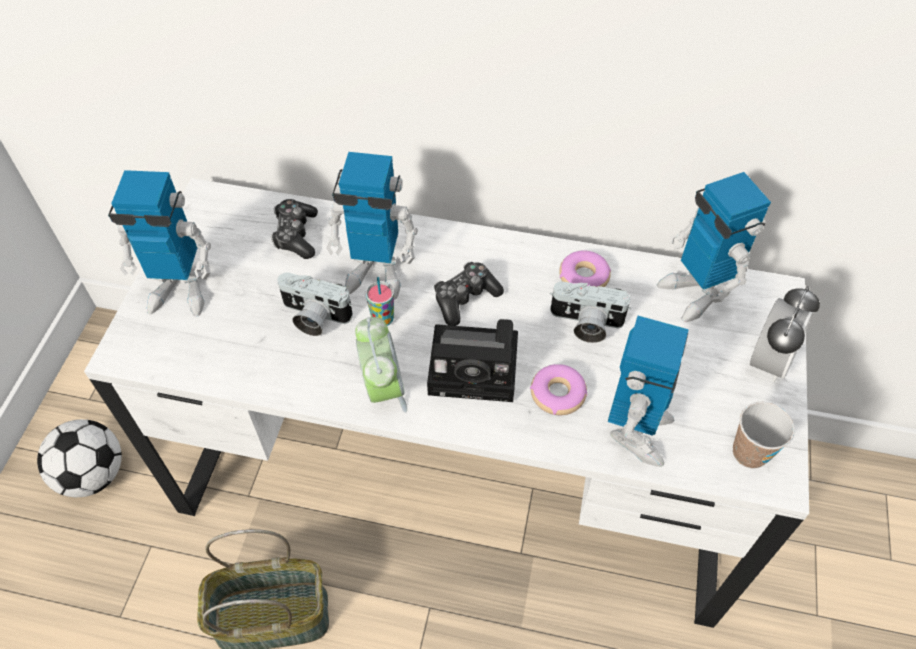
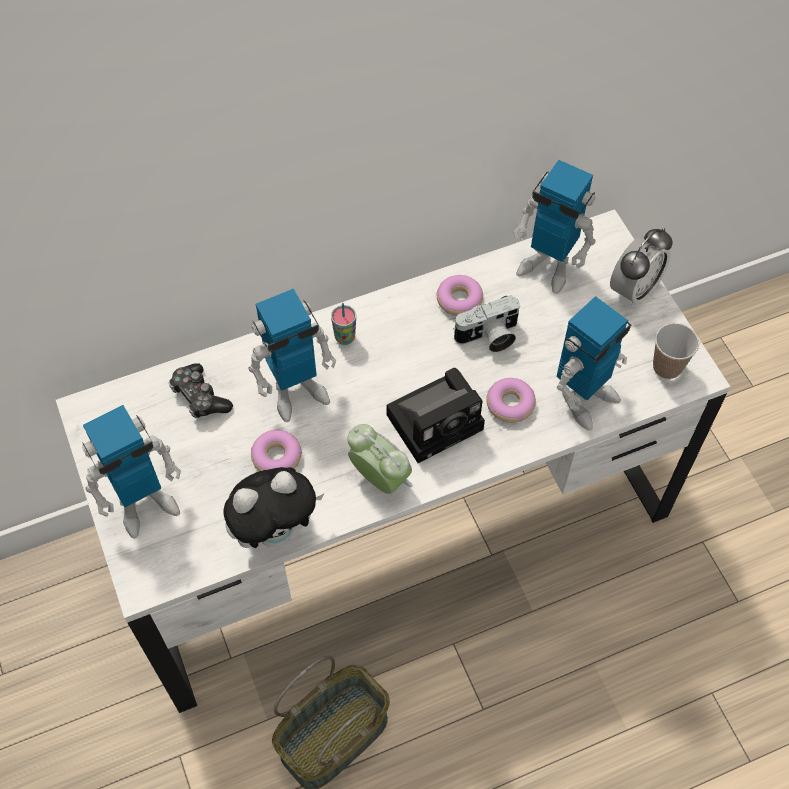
camera: 35 degrees left, 5 degrees up
(93, 474) = (70, 734): football -> none
(259, 377) = (276, 530): none -> plush toy
(313, 317) = (276, 457): camera -> donut
(383, 319) = (334, 425): cup -> cup (345, 338)
(465, 298) = (383, 370): game controller -> none
(636, 432) = (584, 398): toy robot -> toy robot turned 60 degrees clockwise
(769, 361) = (634, 290): alarm clock -> alarm clock turned 45 degrees clockwise

